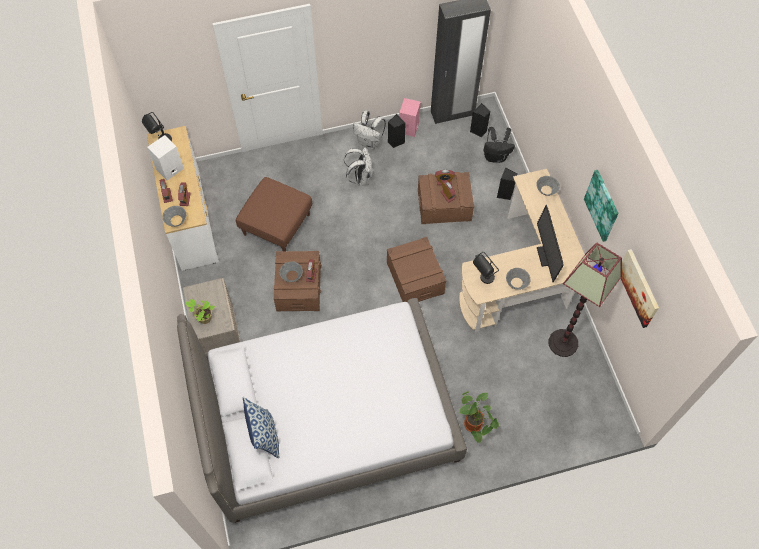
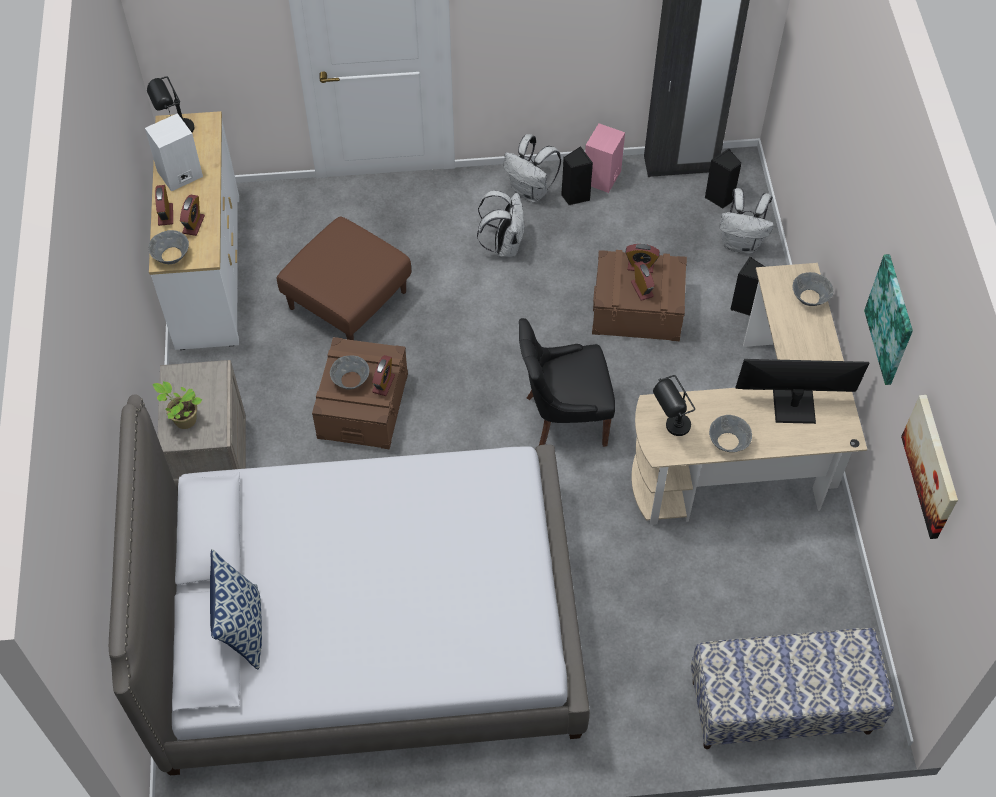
camera: 10 degrees right, 5 degrees down
(415, 278) = (563, 419): brown storage box -> black chair
(475, 425) = (618, 682): potted plant -> none
(495, 157) = (741, 243): black backpack -> white backpack
(549, 255) = (794, 405): monitor -> monitor turned 90 degrees clockwise
(563, 343) = (802, 568): floor lamp -> none
(565, 424) = (780, 707): none -> bench

